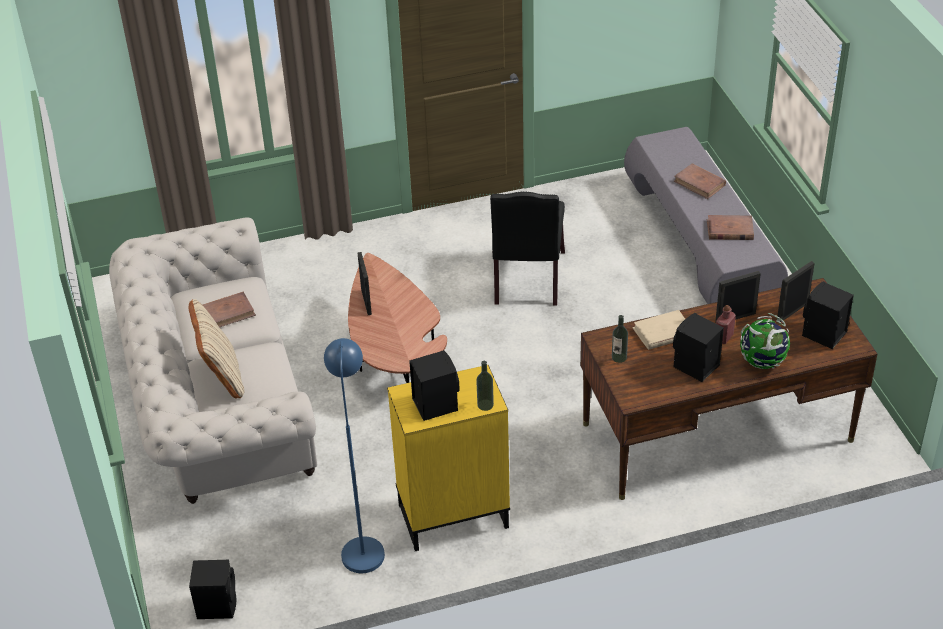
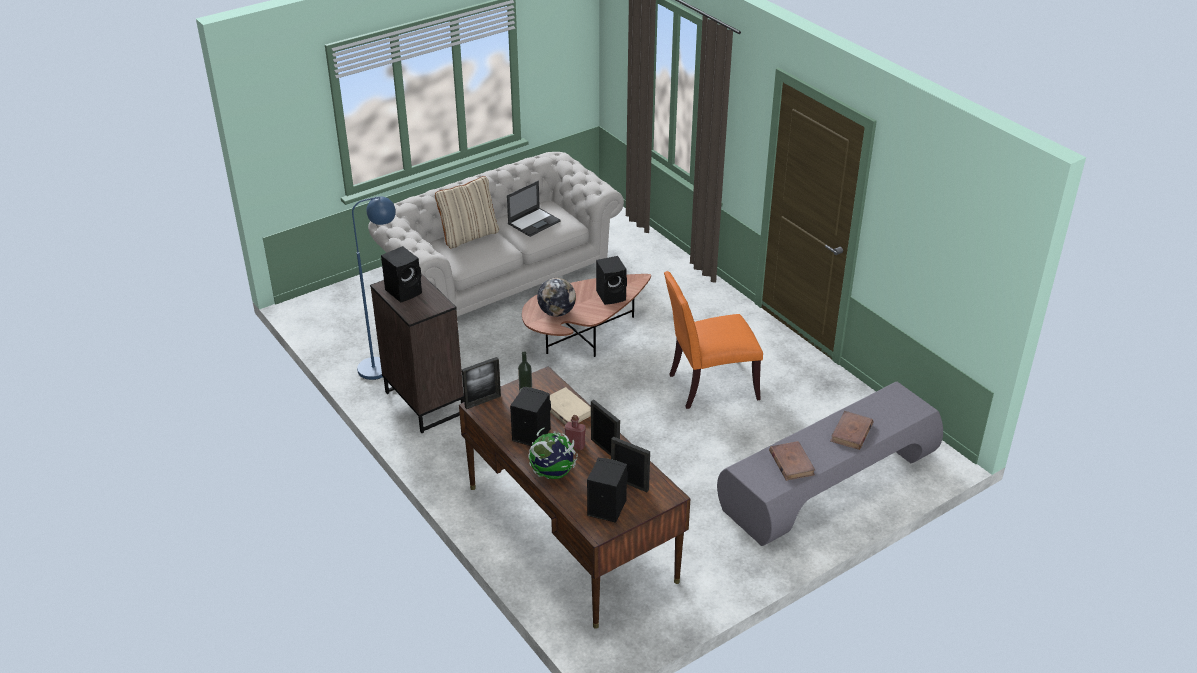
camera: 70 degrees right, 5 degrees down
(217, 604) = (316, 319): black speaker -> black speaker (612, 295)
(228, 313) = (534, 222): brown book -> laptop
(366, 302) = (592, 286): picture frame -> picture frame (483, 401)
(402, 341) = (556, 312): none -> globe
(452, 516) = (424, 403): yellow dresser -> brown dresser
(485, 405) = (410, 313): bottle -> none
(527, 280) = (709, 386): black chair -> orange chair

